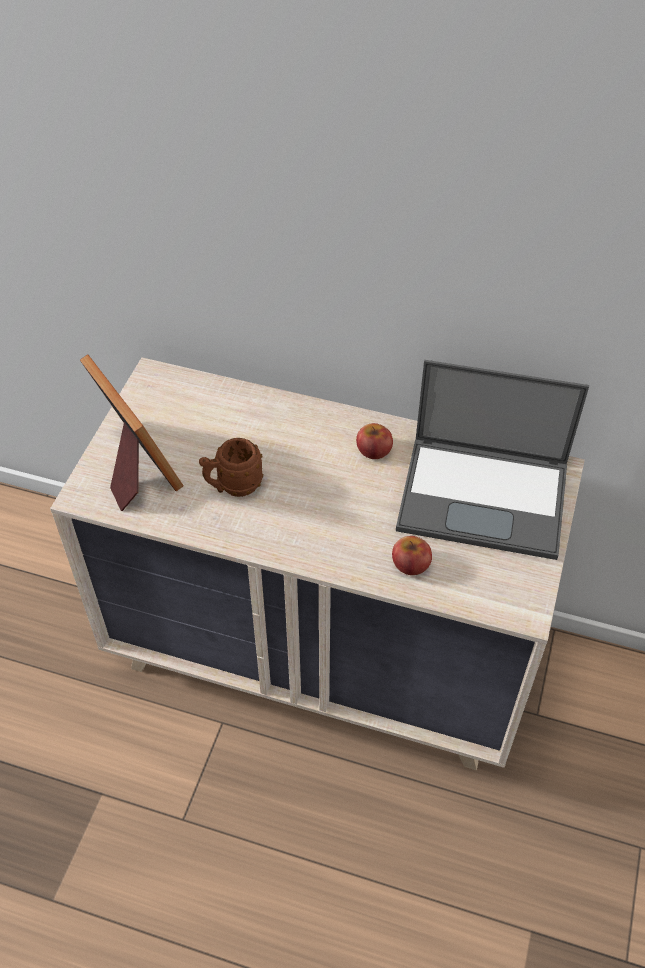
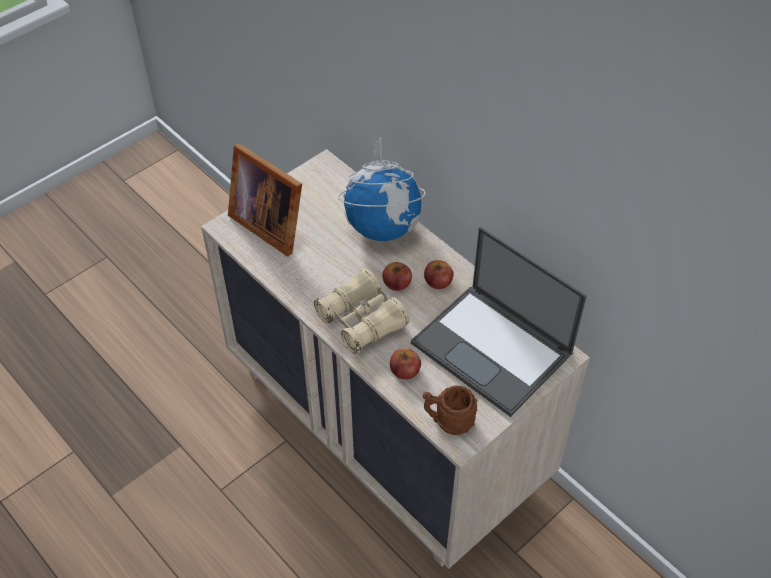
camera: 30 degrees right, 0 degrees up
(134, 468) = (269, 223): picture frame -> picture frame turned 135 degrees clockwise
(233, 486) = (324, 263): brown mug -> brown mug (448, 421)
(270, 417) = (383, 227): none -> globe
(322, 531) = (361, 320): none -> beige binoculars
(331, 471) = (397, 283): none -> apple

